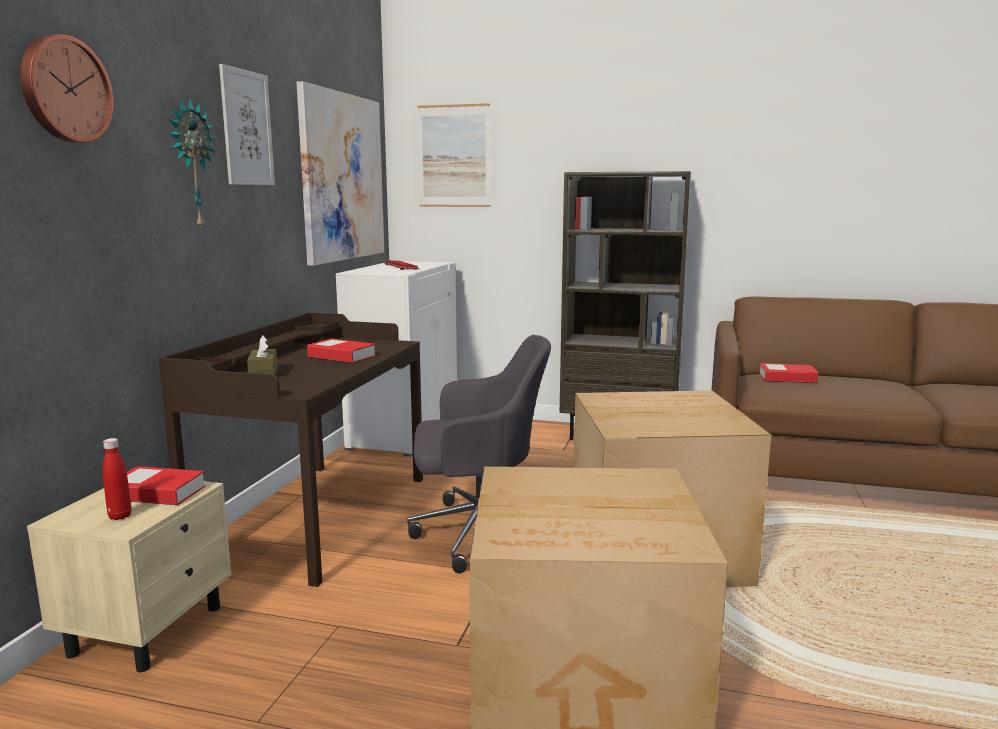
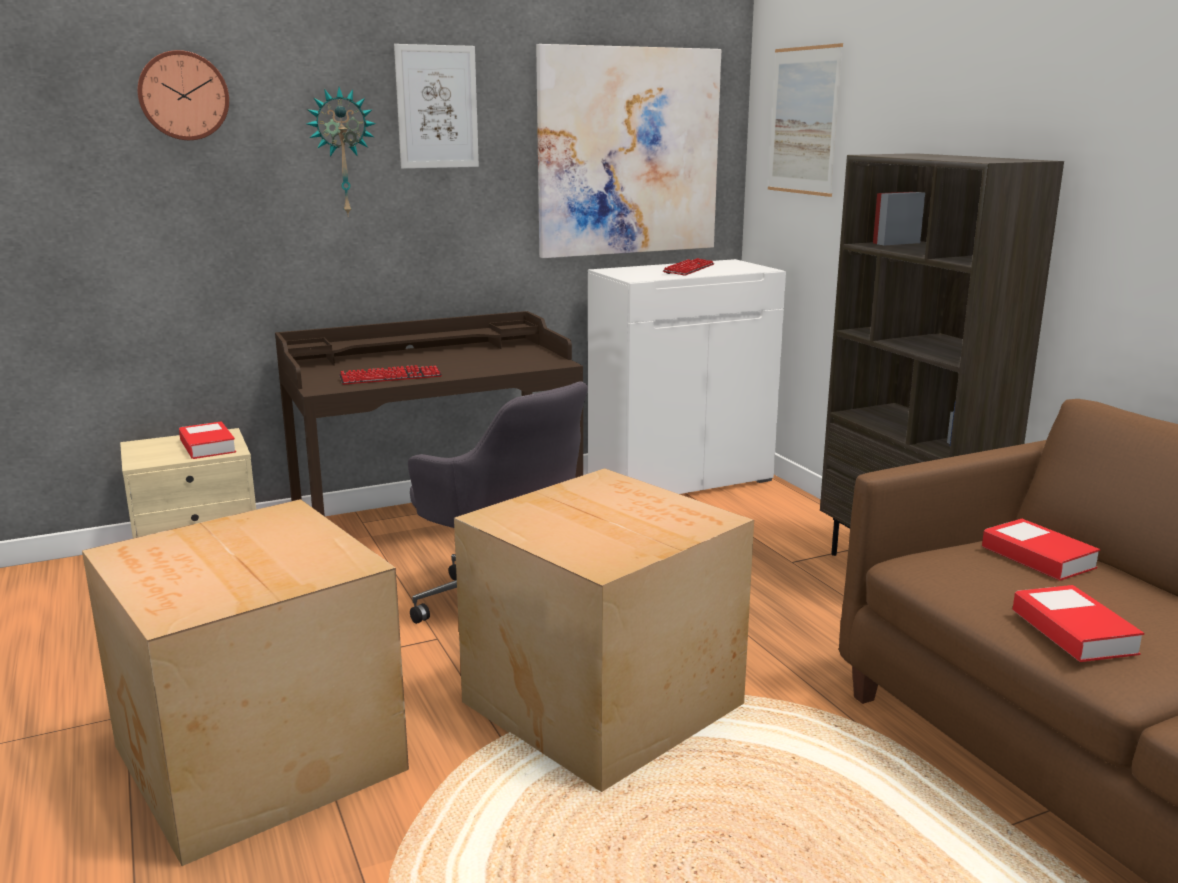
camera: 50 degrees right, 5 degrees up
(120, 516) = (157, 454): red bottle -> none
(263, 373) = (366, 365): brown tissue box -> none
(321, 374) = (391, 377): none -> keyboard
(341, 356) = (466, 364): book -> book (1073, 632)

